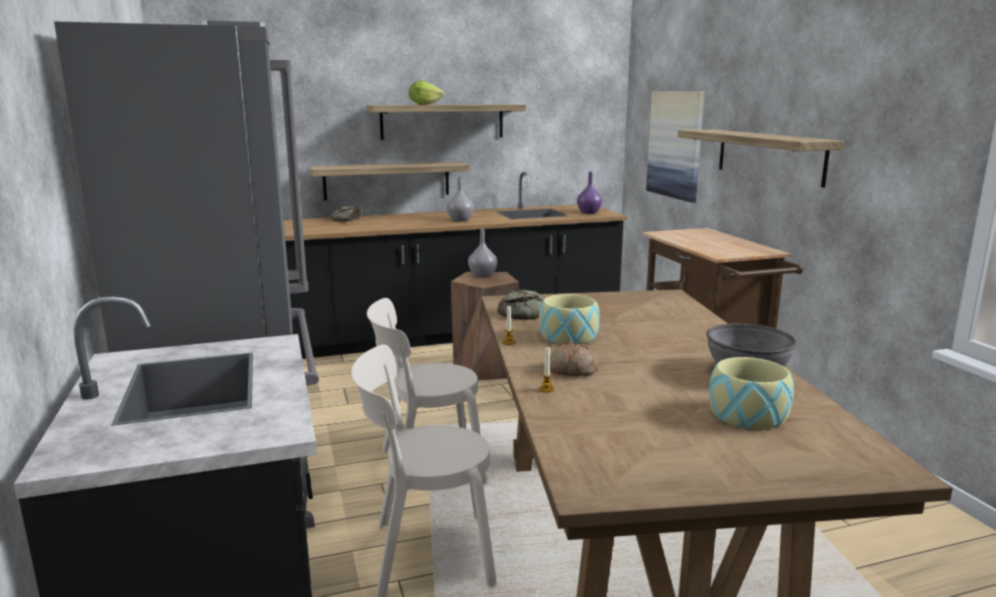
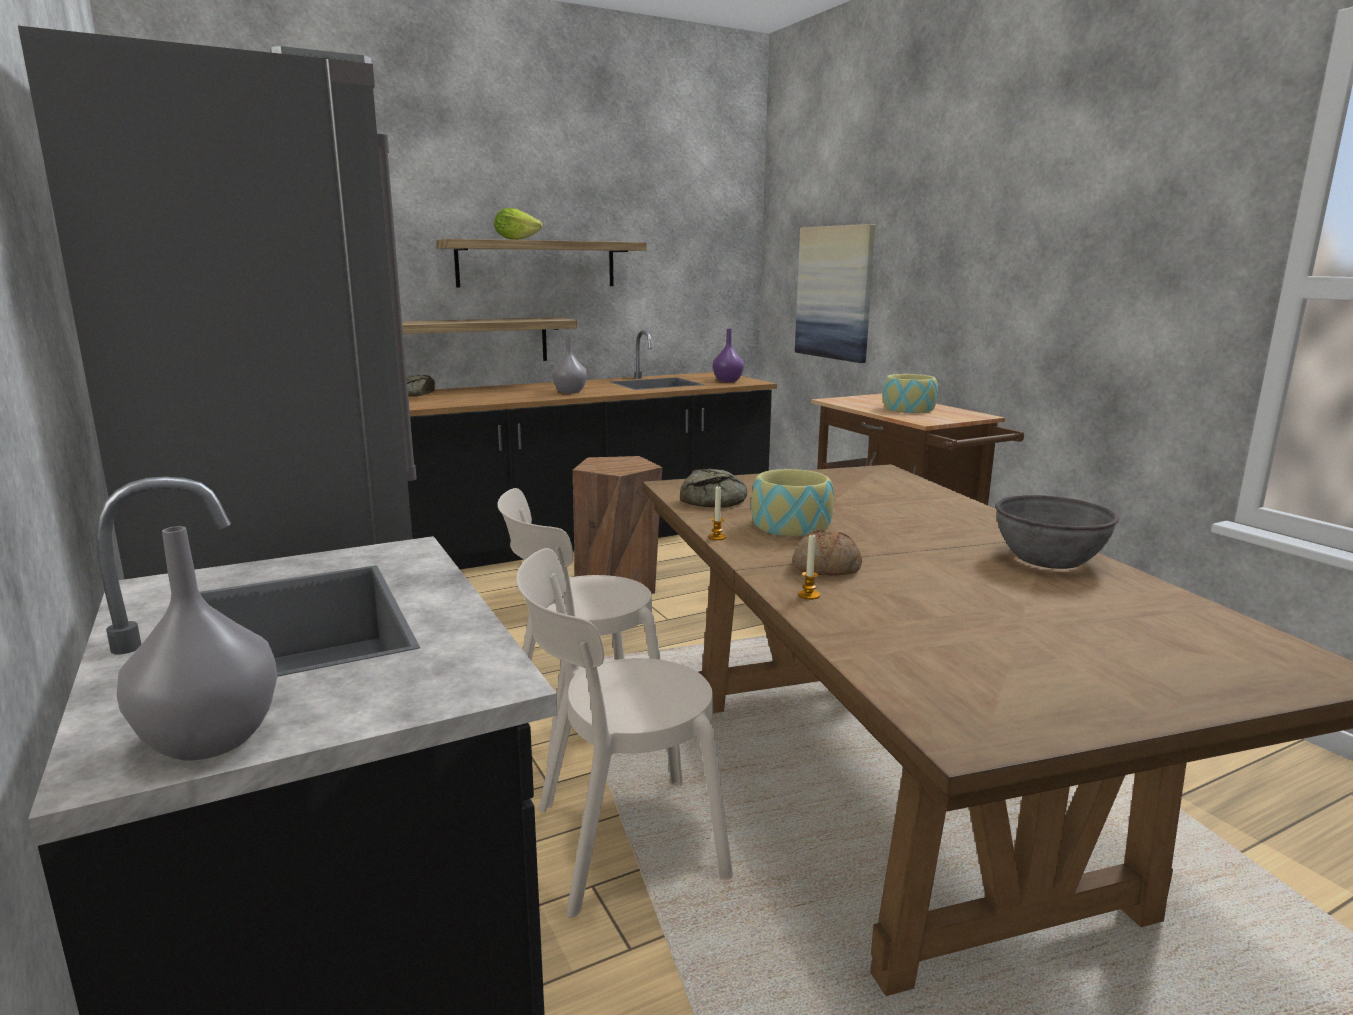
camera: 10 degrees left, 0 degrees up
(482, 275) = (610, 461): grey vase -> grey vase (207, 740)
(748, 414) = (1092, 611): bowl -> bowl (908, 409)
(769, 156) = (970, 299): shelf -> none

